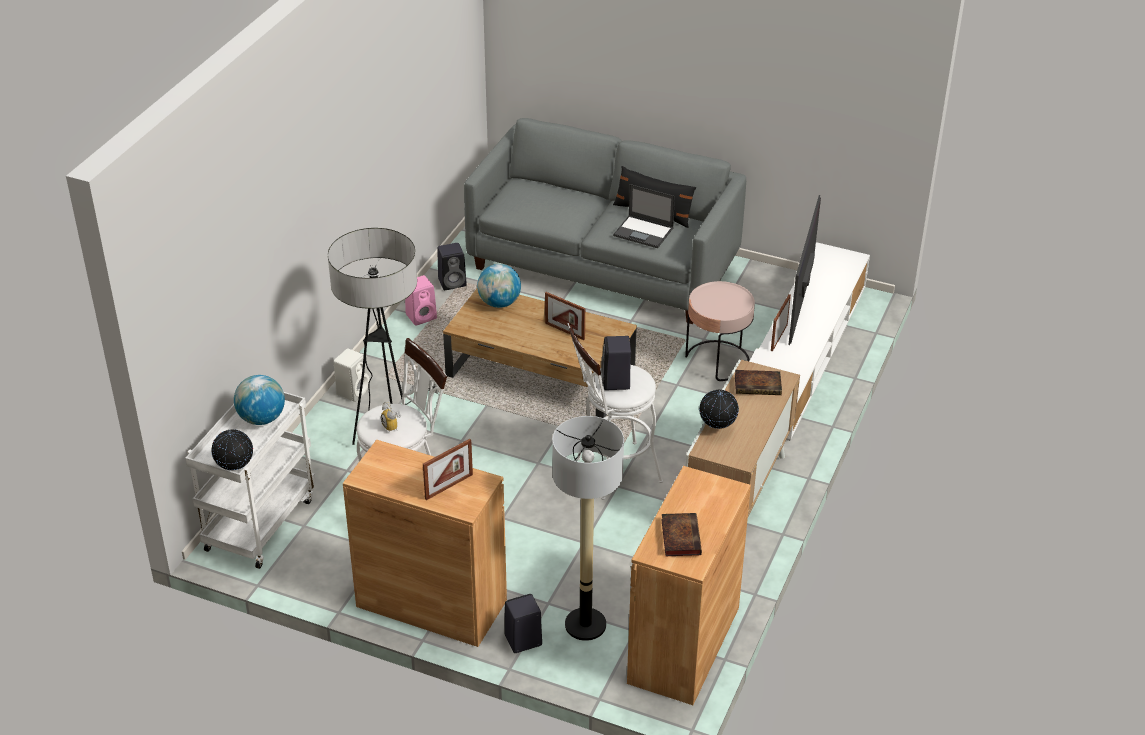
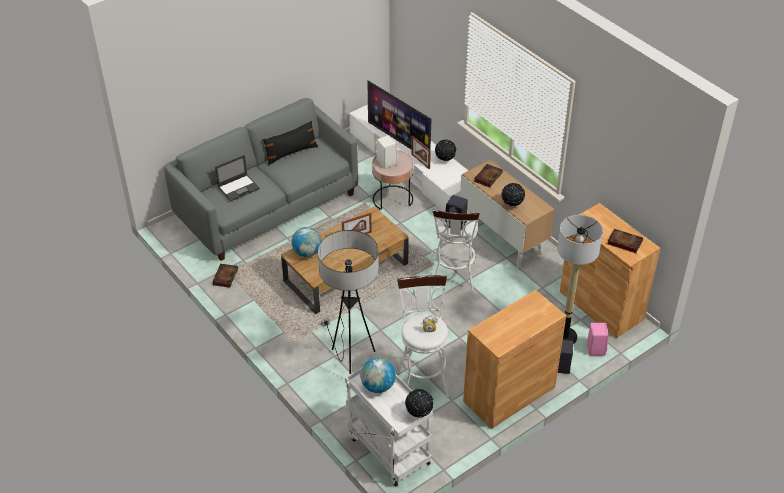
camera: 60 degrees left, 5 degrees up
(353, 391) = (295, 362): white speaker -> white speaker (386, 162)
(422, 316) = (247, 303): pink speaker -> pink speaker (595, 348)
(449, 486) = (530, 314): picture frame -> none
(453, 282) = (225, 276): black speaker -> book
(644, 232) = (307, 164): laptop -> laptop (238, 187)
(803, 359) = (445, 160): none -> globe

